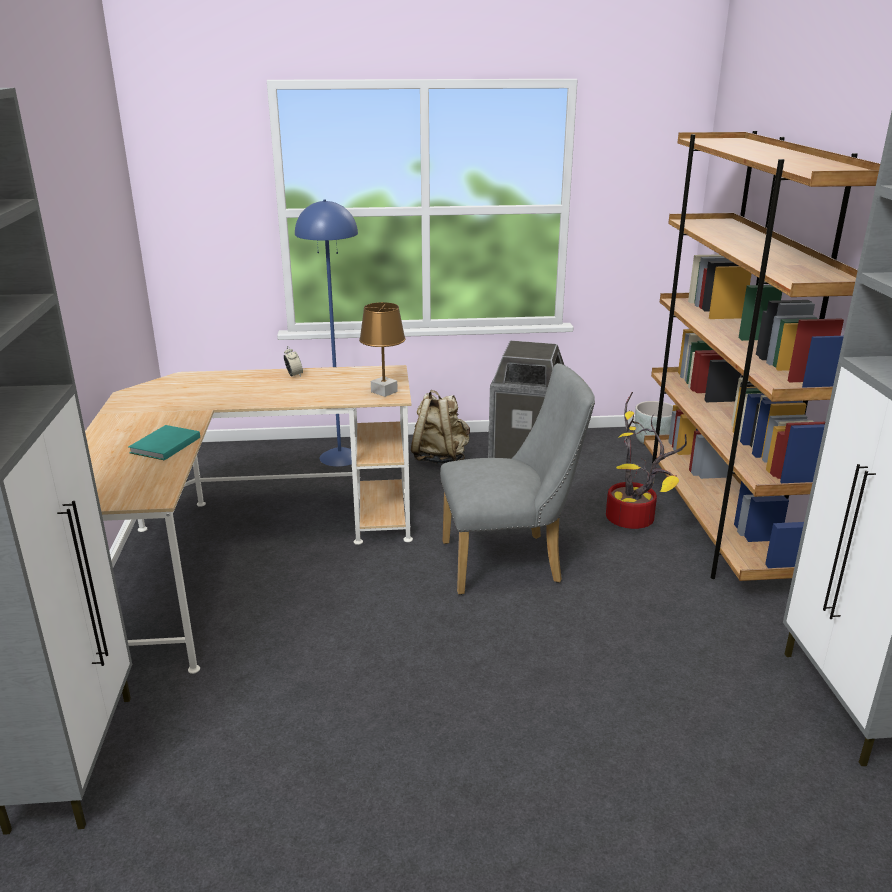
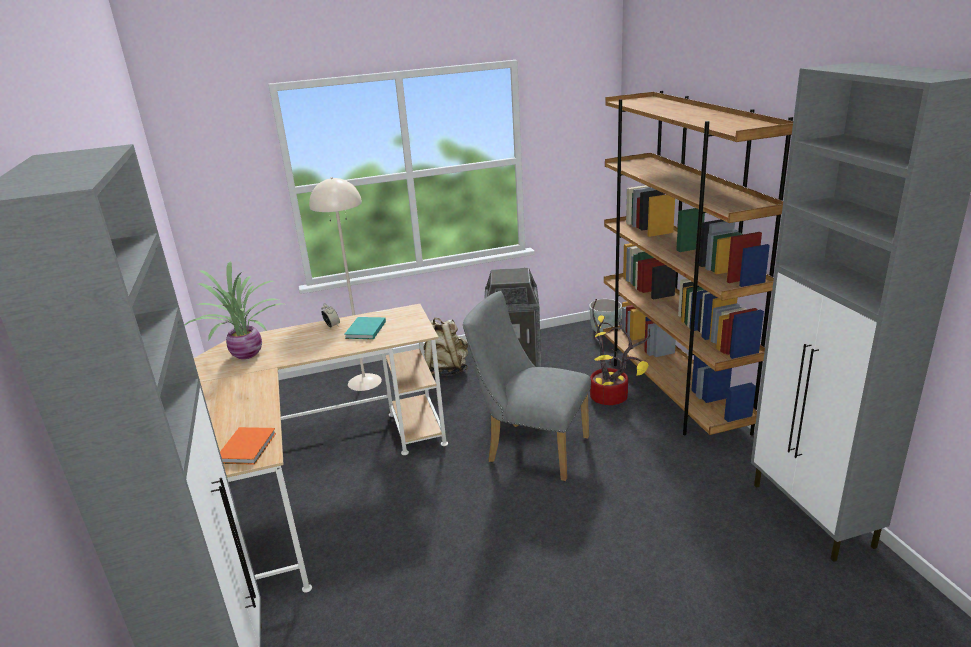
camera: 10 degrees left, 0 degrees up
(143, 486) = (248, 447): none -> orange book
(163, 445) = (249, 407): turquoise book -> turquoise book (364, 330)
(187, 391) = (247, 353): none -> potted plant
(340, 457) = (364, 381): blue floor lamp -> beige floor lamp
(384, 392) = (413, 330): brown table lamp -> none
(510, 562) = (531, 448): grey chair -> grey chair turned 135 degrees counterclockwise

